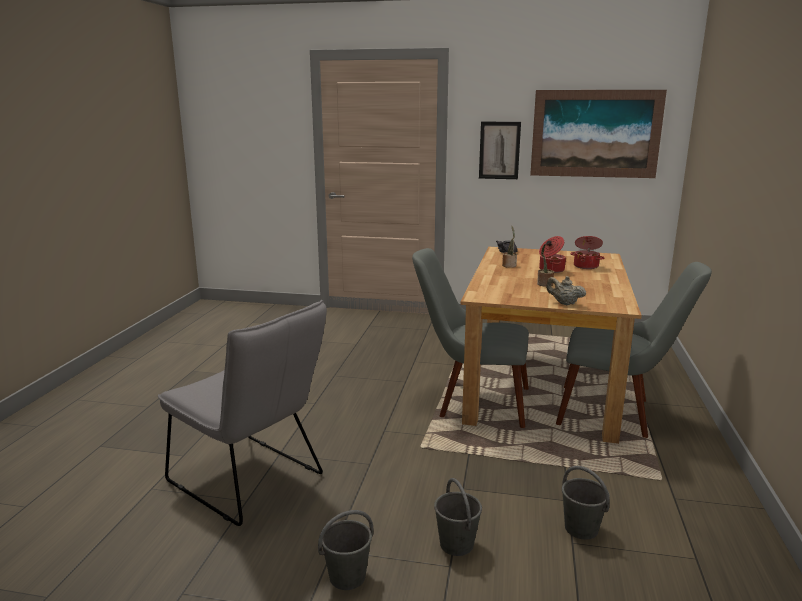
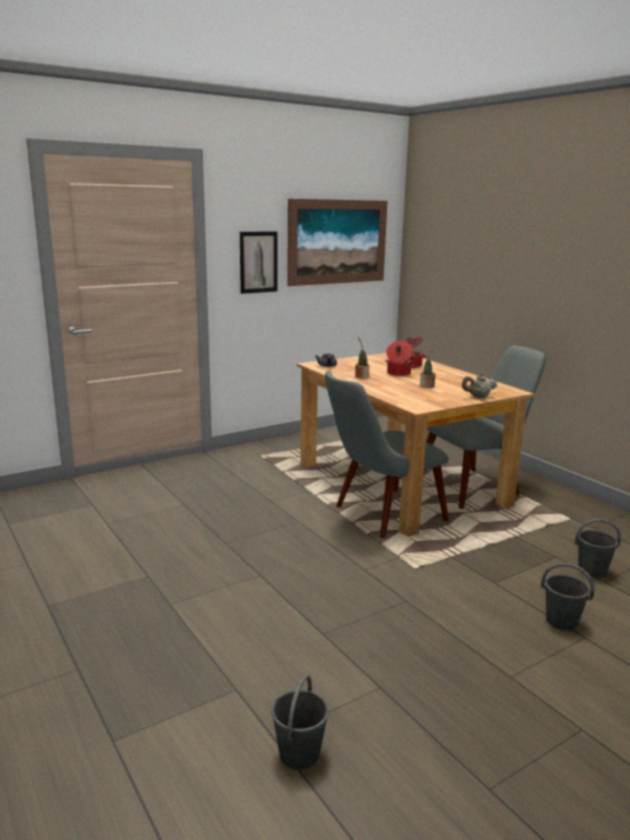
camera: 45 degrees left, 0 degrees up
(252, 482) = (351, 670): grey chair -> none
(346, 577) = (554, 687): grey bucket -> grey bucket (299, 754)

